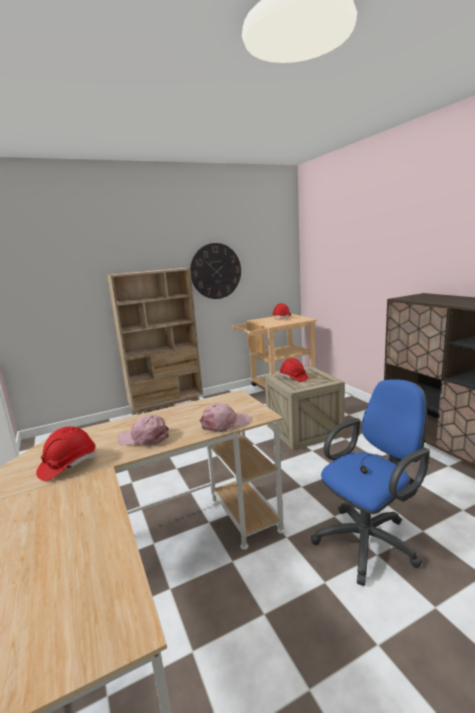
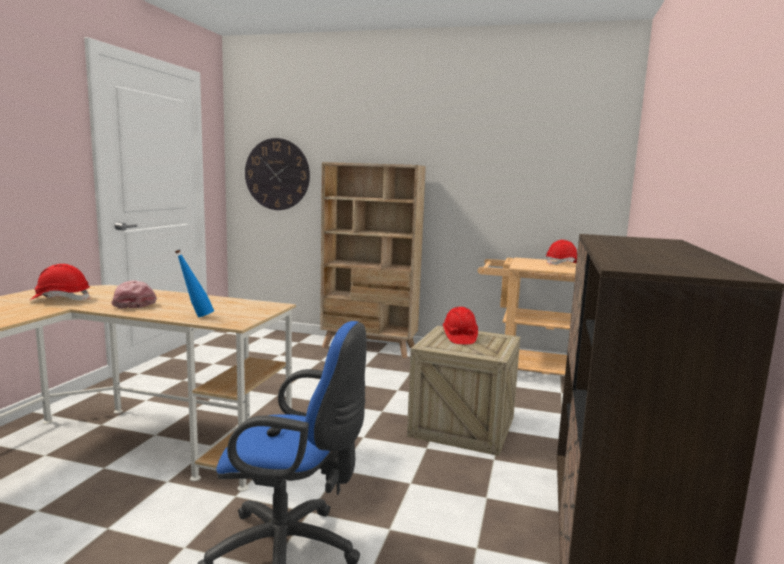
camera: 40 degrees right, 5 degrees down
(216, 271) = (476, 177): wall clock -> wall clock (277, 174)
(225, 423) = (195, 316): pink cap -> blue bottle

